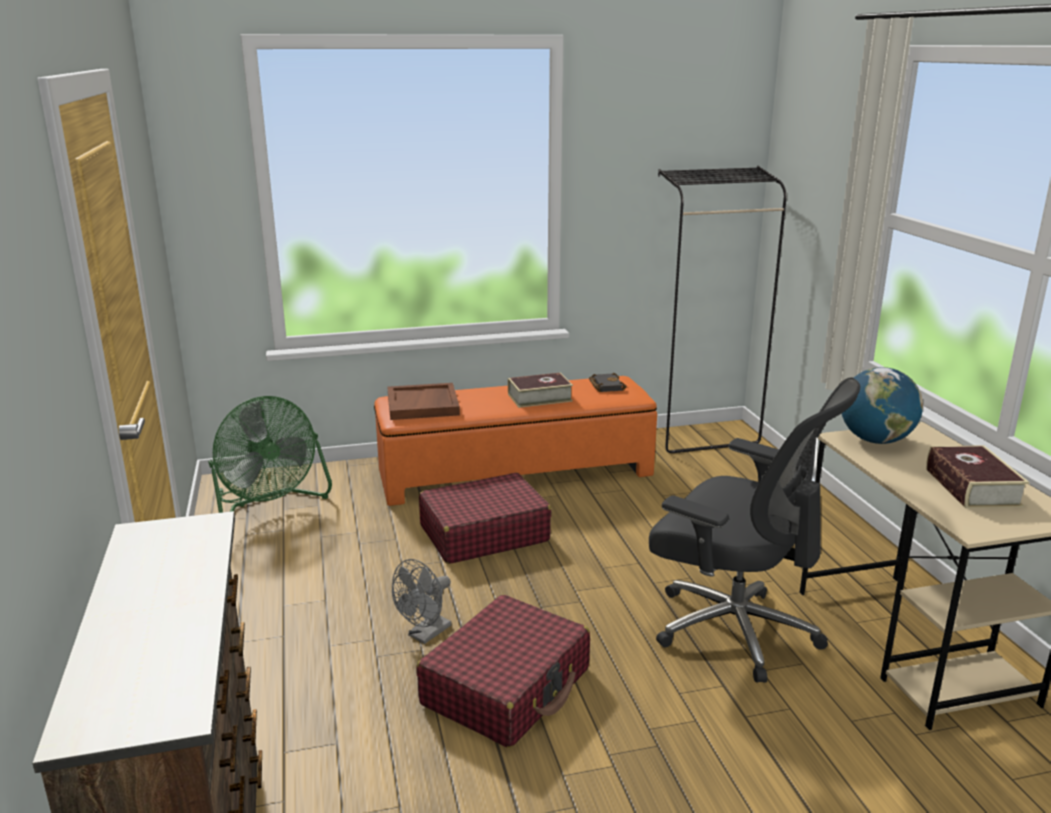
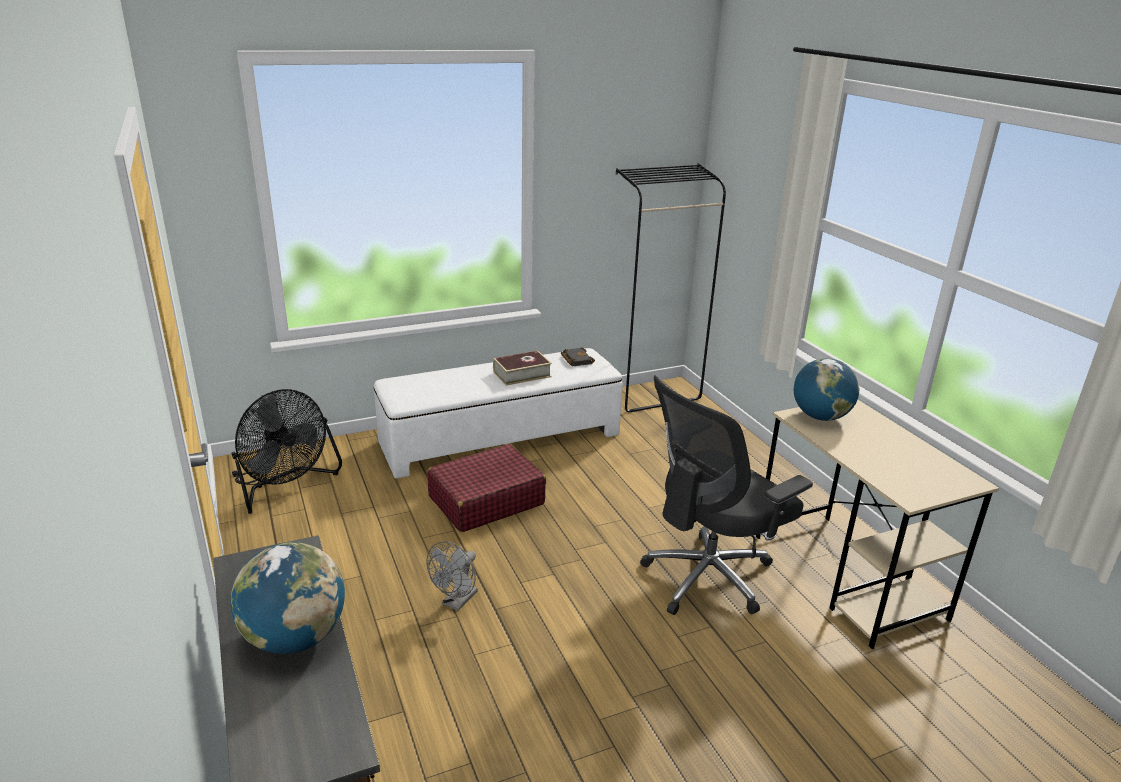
camera: 10 degrees left, 5 degrees up
(169, 603) = (295, 637): none -> globe
(264, 506) = (281, 486): green fan -> black fan
(423, 405) = (421, 387): brown tray -> none
(507, 687) = (537, 644): red suitcase -> none
(516, 472) = (501, 437): orange bench -> white bench
(731, 630) = (708, 576): office chair -> office chair turned 120 degrees clockwise
(972, 487) = (902, 458): book -> none

